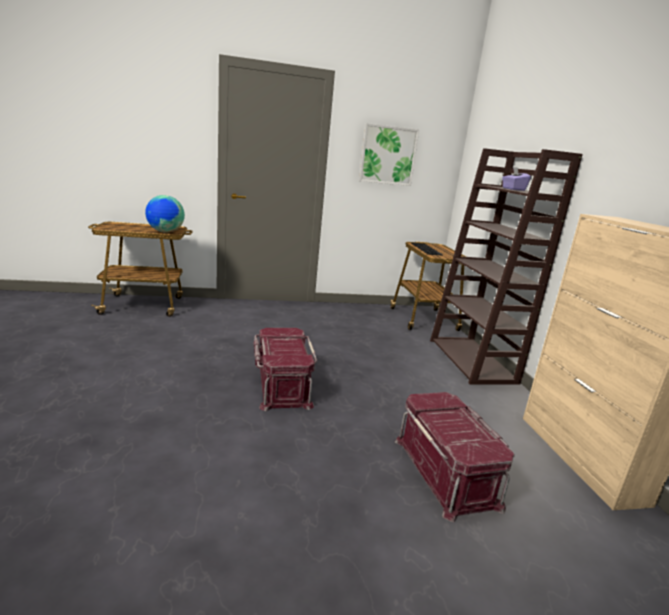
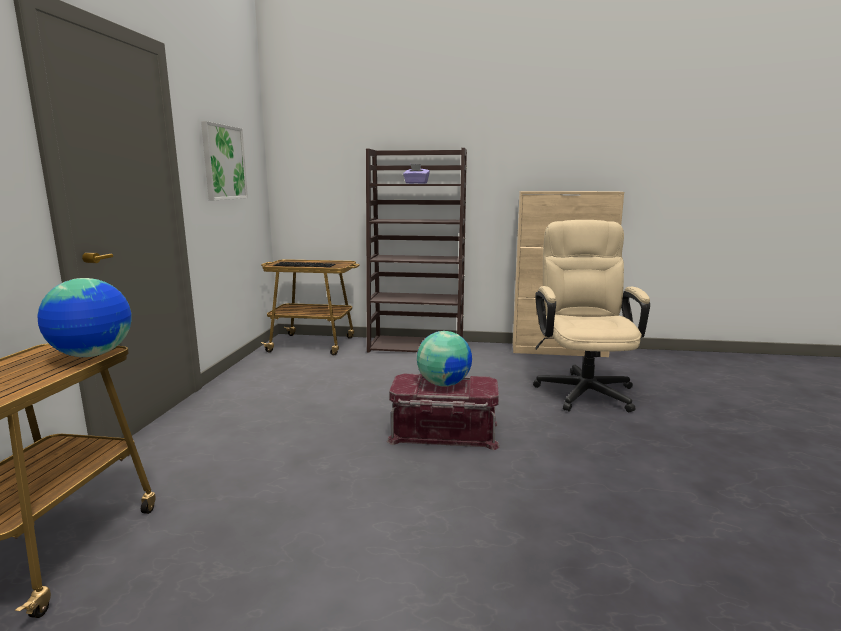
camera: 70 degrees left, 5 degrees down
(290, 346) = (444, 384): none -> globe
(446, 471) = (583, 388): red storage box -> beige office chair

